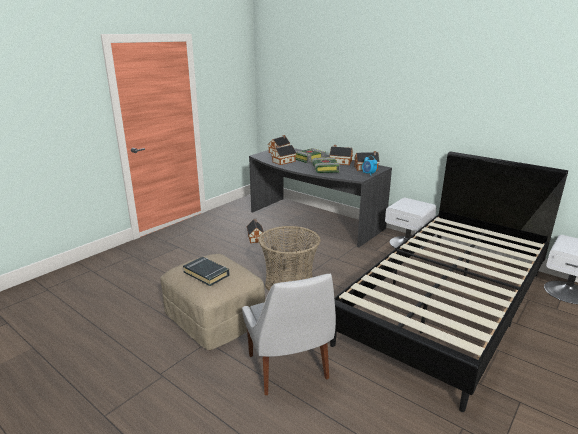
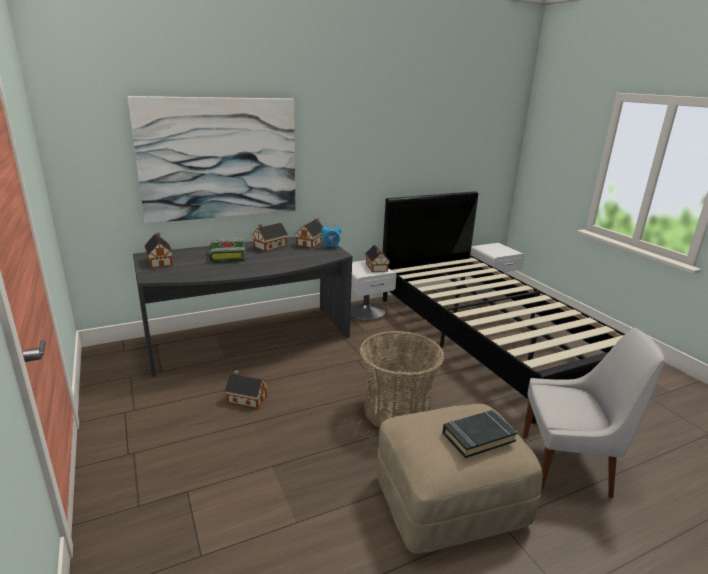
camera: 65 degrees left, 0 degrees up
(283, 162) = (213, 271): toy house -> toy house (376, 268)
(324, 169) = (283, 259): book -> none
(330, 96) = (219, 159): none -> picture

